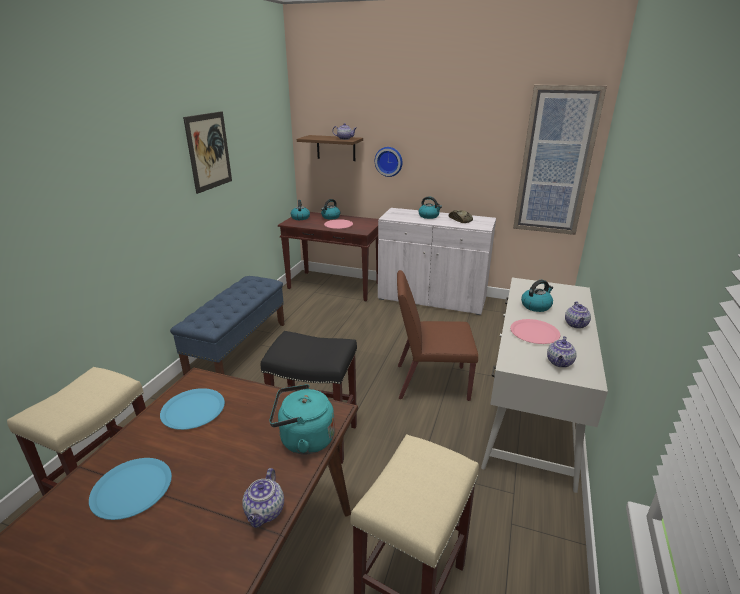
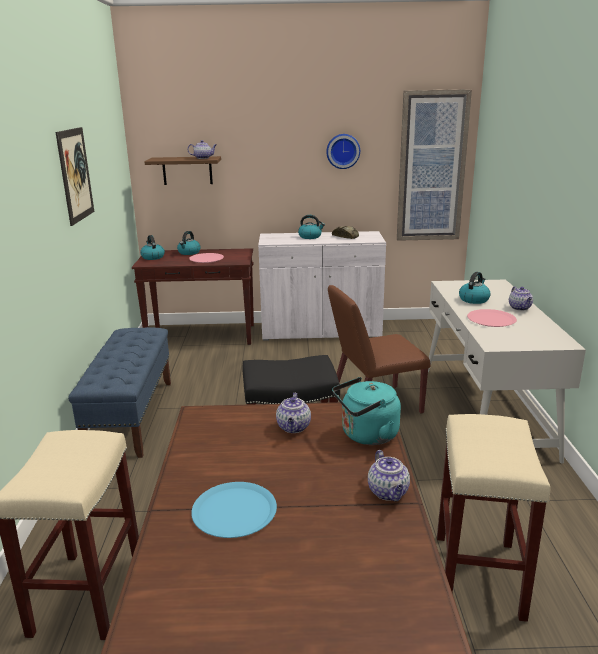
camera: 20 degrees left, 5 degrees down
(193, 410) = (225, 438): blue plate -> none
(389, 161) = (254, 181): wall clock -> wall clock (343, 151)
(559, 363) = (532, 337): teapot -> teapot (294, 428)

